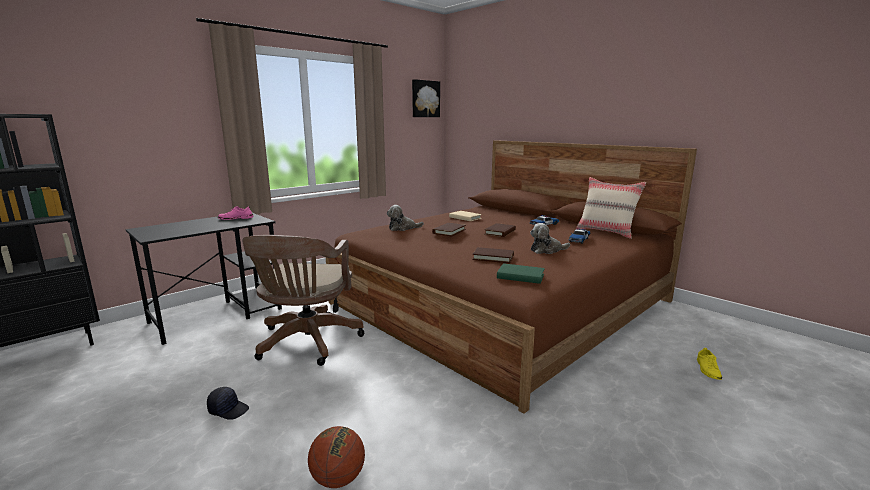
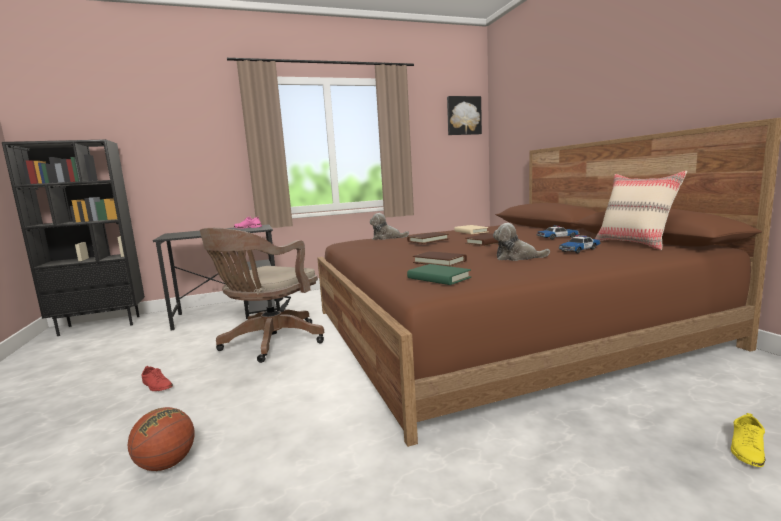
camera: 25 degrees right, 5 degrees down
(229, 409) = (157, 385): black cap -> red shoe

